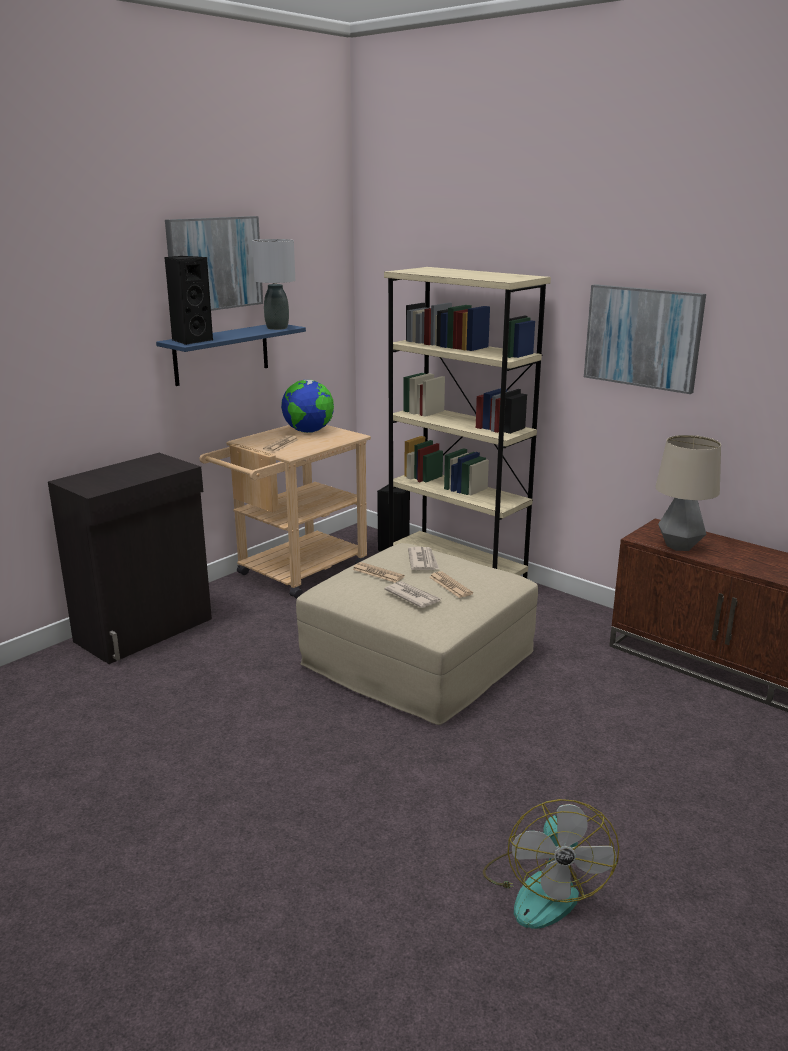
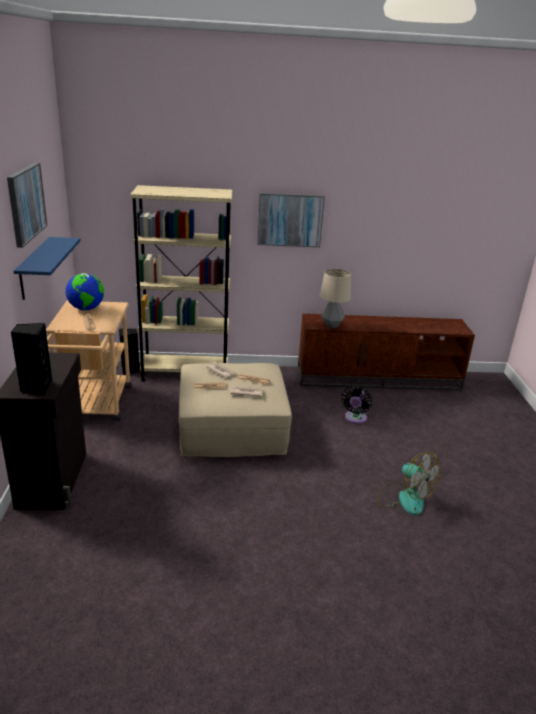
camera: 45 degrees left, 5 degrees up
(191, 340) = (38, 265): black speaker -> black speaker (36, 387)
(277, 328) = (64, 242): grey table lamp -> none
(635, 728) = (355, 418): none -> black fan

